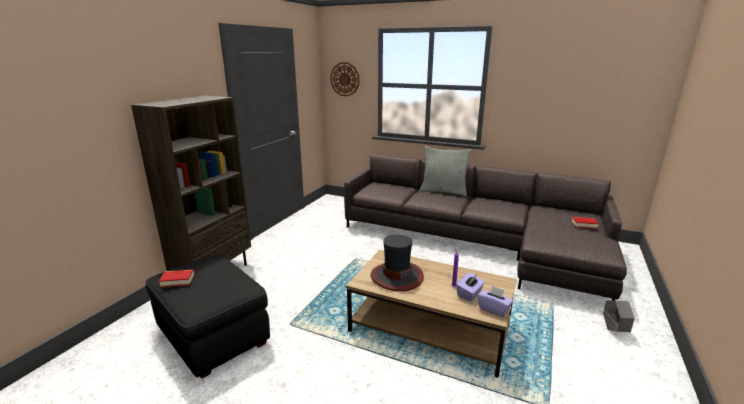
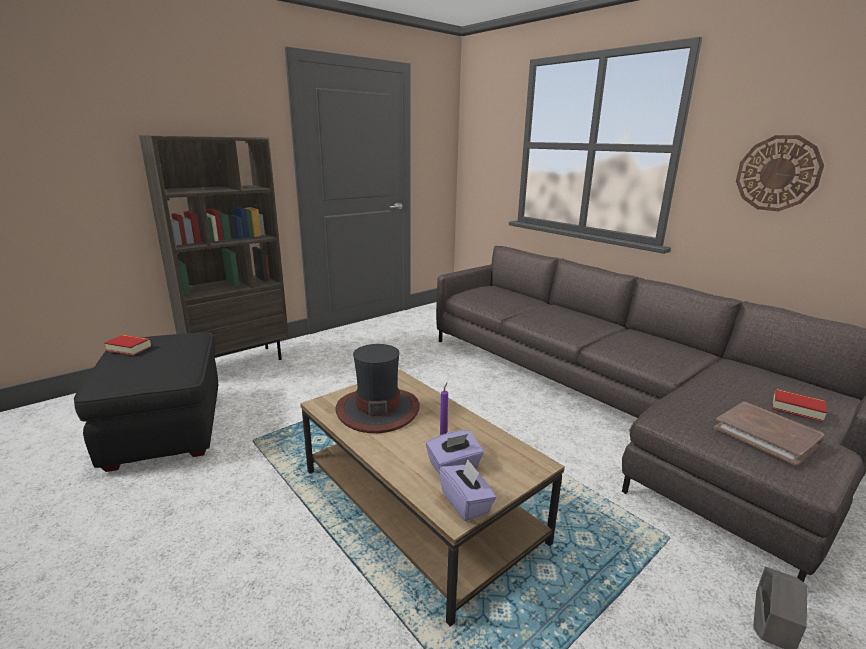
camera: 25 degrees right, 0 degrees up
(345, 79) = (484, 138): wall clock -> wall clock (777, 173)
(443, 191) = (580, 312): grey pillow -> none
(583, 240) = (766, 435): none -> brown book

